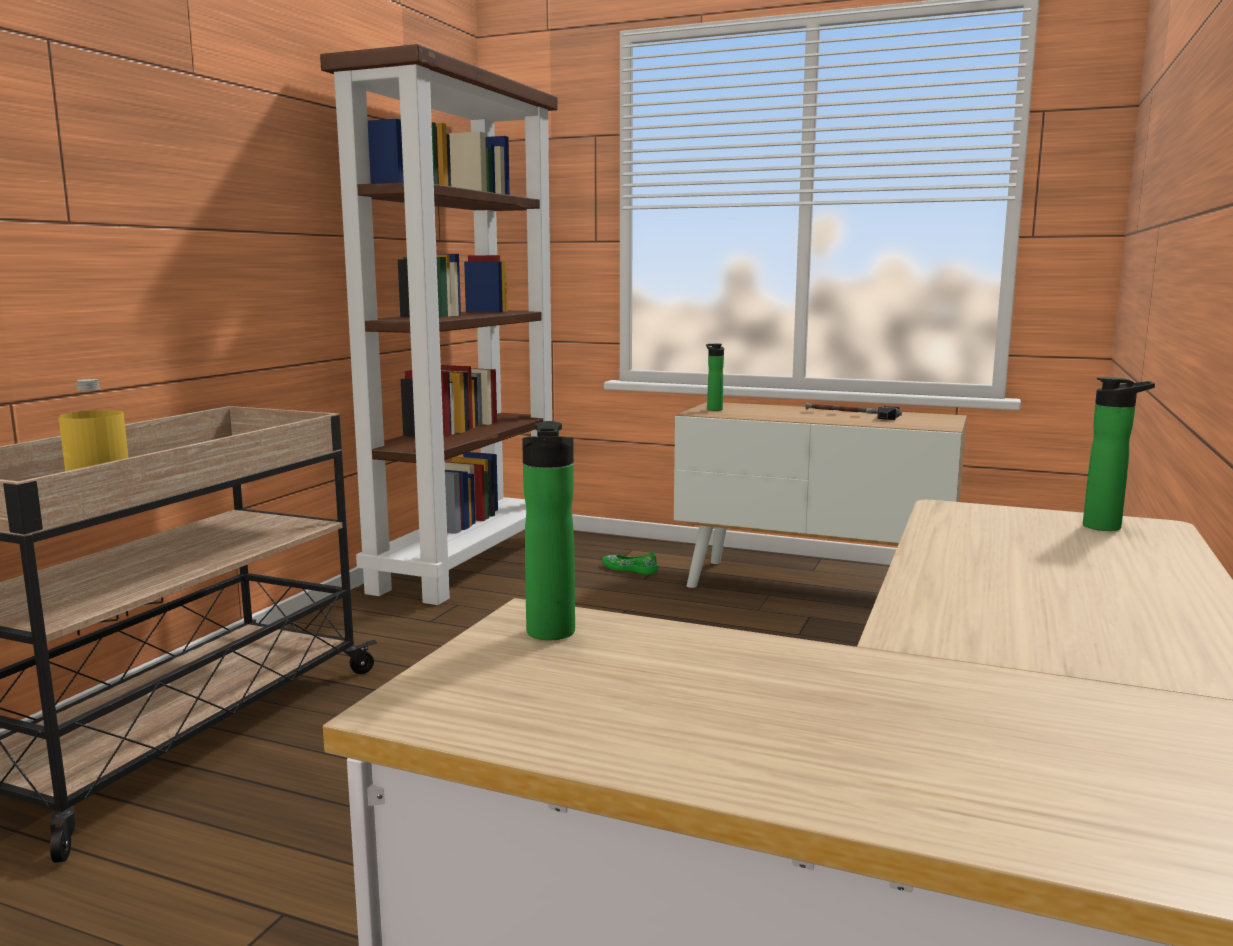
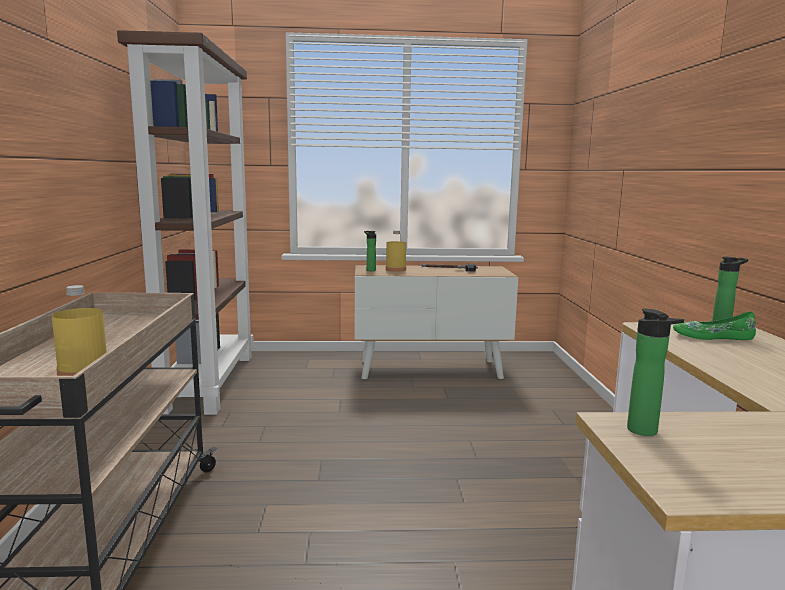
camera: 25 degrees left, 0 degrees up
(630, 569) = (319, 372): green shoe -> green shoe (712, 337)
(757, 411) = (395, 269): none -> yellow bottle

